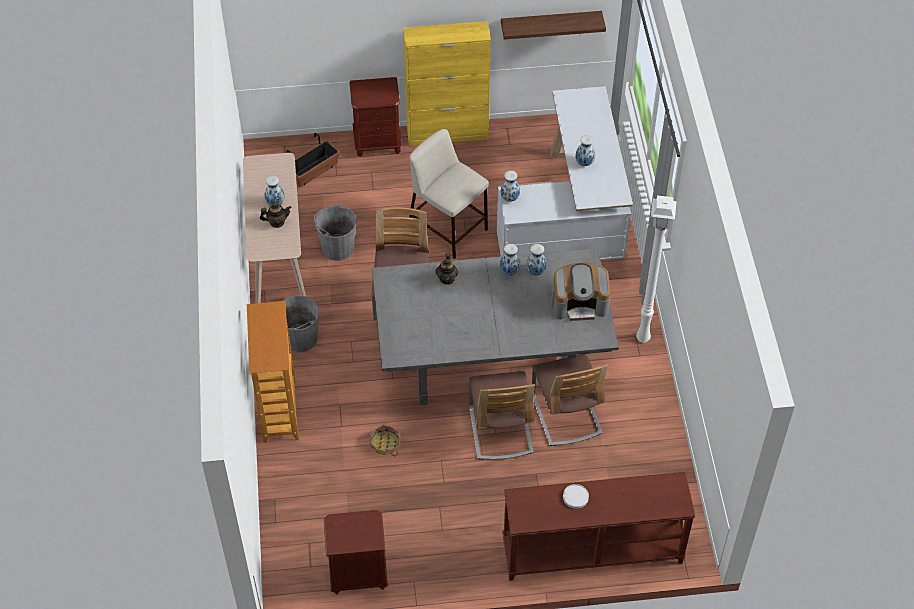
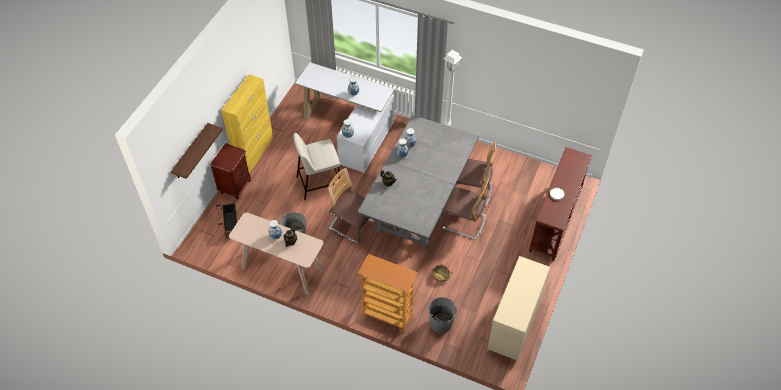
camera: 60 degrees left, 0 degrees up
(300, 338) = (345, 283): grey bucket -> grey bucket (441, 323)
(358, 574) = (514, 325): brown nightstand -> beige dresser
(550, 24) = (268, 53): shelf -> shelf (191, 152)
(580, 303) = (442, 137): coffee machine -> none

